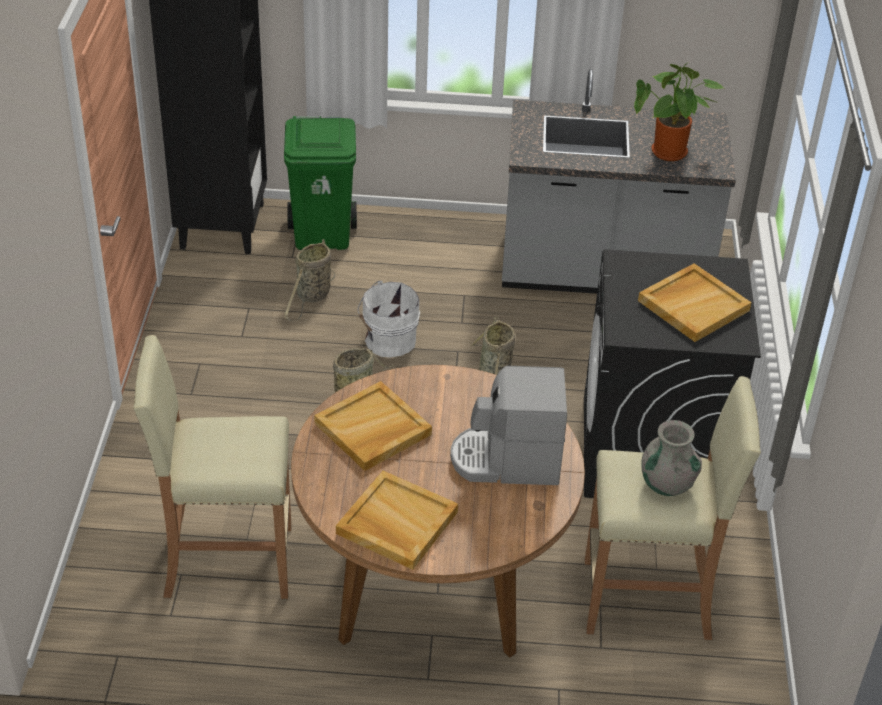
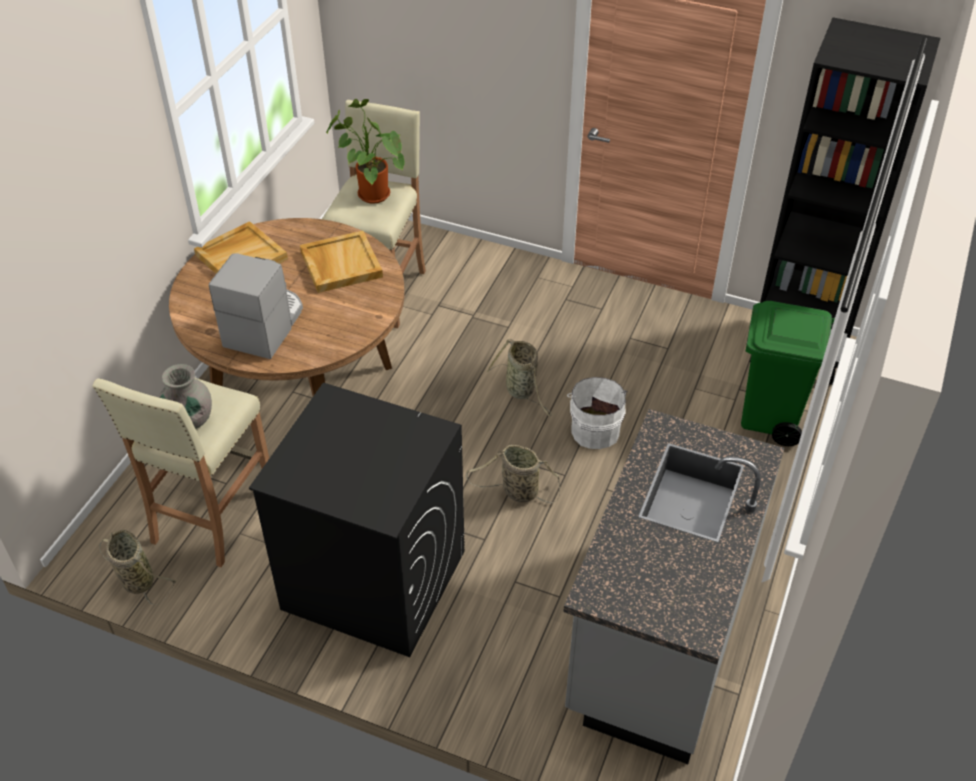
camera: 110 degrees right, 5 degrees up
(312, 296) = (674, 391): basket -> basket (135, 579)
(669, 155) = (633, 557): potted plant -> potted plant (370, 194)
(693, 305) = (344, 463): beige tray -> none

